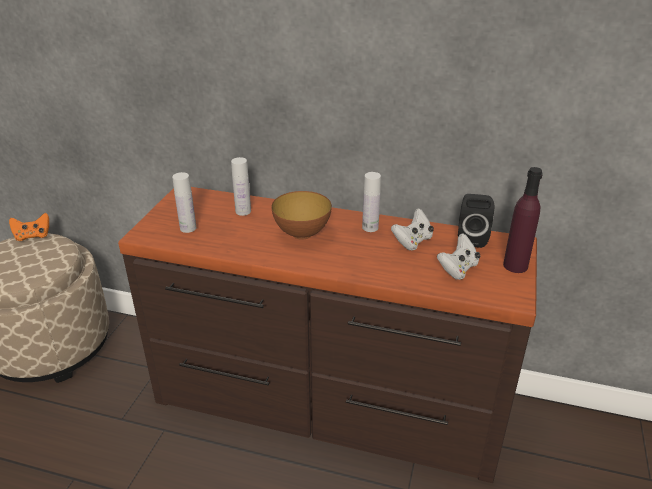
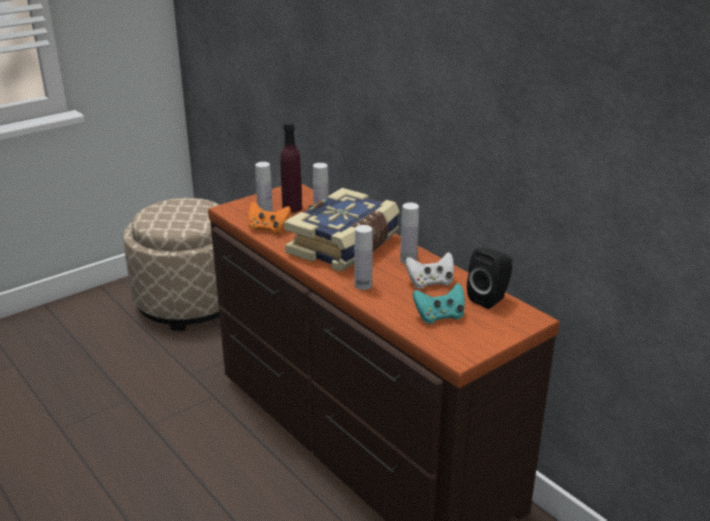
camera: 35 degrees right, 5 degrees down
(33, 236) = (201, 200): orange game controller -> orange game controller (268, 229)
(302, 234) = (345, 246): bowl -> book
(364, 265) = (363, 285): none -> white bottle
(458, 269) = (439, 316): white game controller -> turquoise game controller
(515, 266) = (498, 333): purple bottle -> purple bottle (292, 208)

